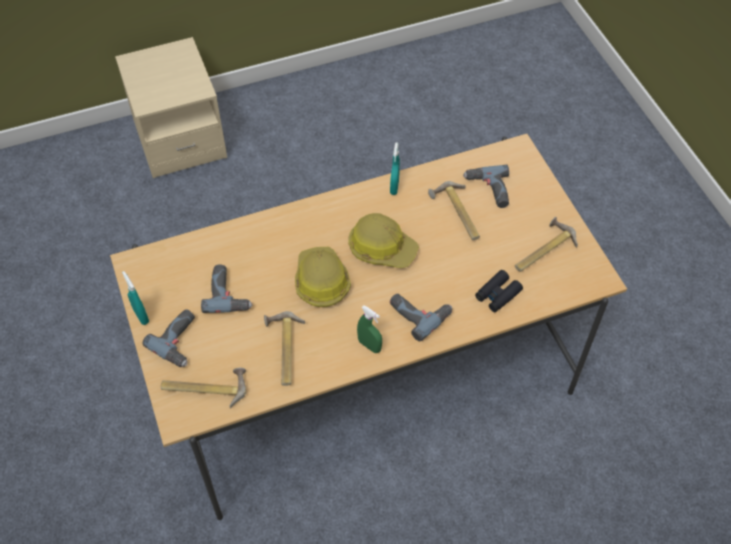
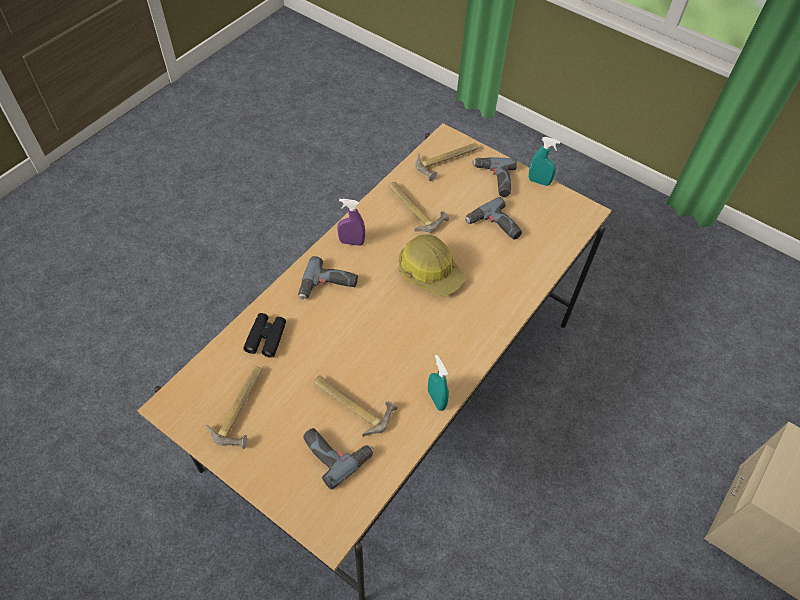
camera: 145 degrees right, 0 degrees up
(369, 345) = (351, 242): green spray bottle -> purple spray bottle
(381, 248) = (401, 328): hard hat -> none

